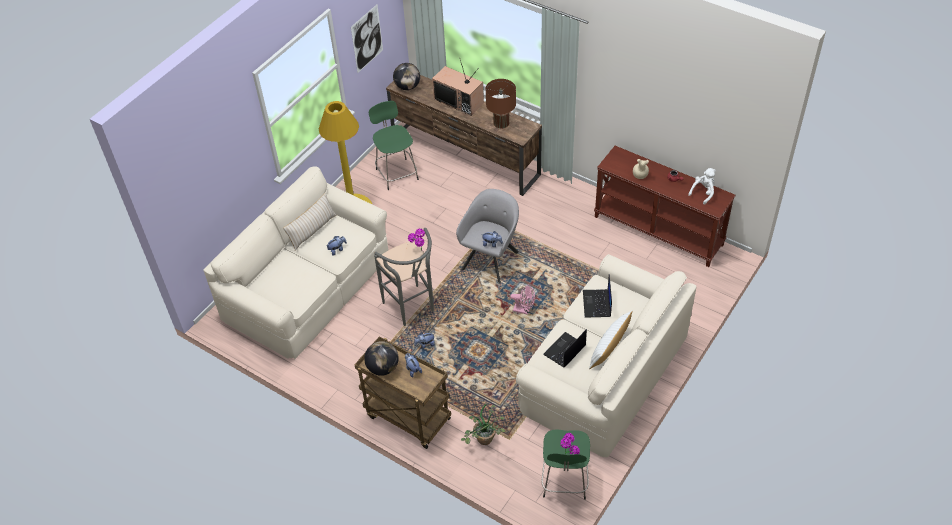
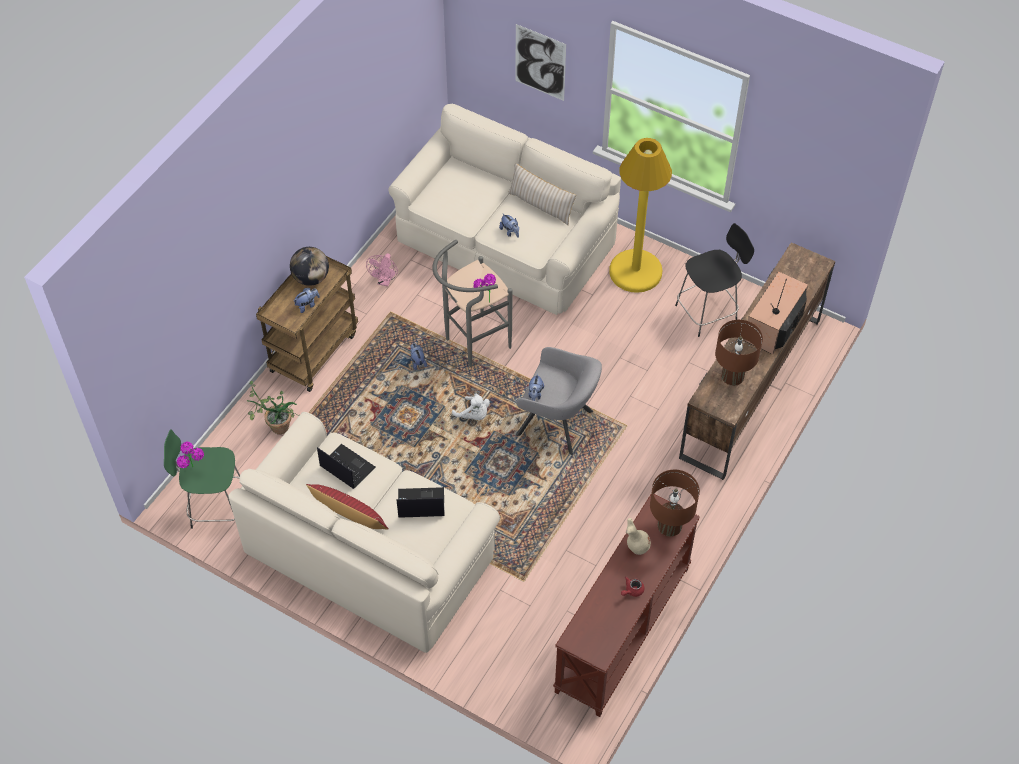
camera: 85 degrees right, 5 degrees up
(367, 38) = (795, 167): picture -> picture (540, 62)
(396, 173) = (708, 312): green stool -> black stool
(407, 87) = (795, 265): globe -> none
(524, 310) = (472, 463): pink fan -> pink fan (385, 281)
(609, 348) = (349, 516): white pillow -> red pillow
(623, 159) = (669, 526): none -> brown table lamp
(703, 192) = (606, 627): white plush toy -> white plush toy (473, 415)

